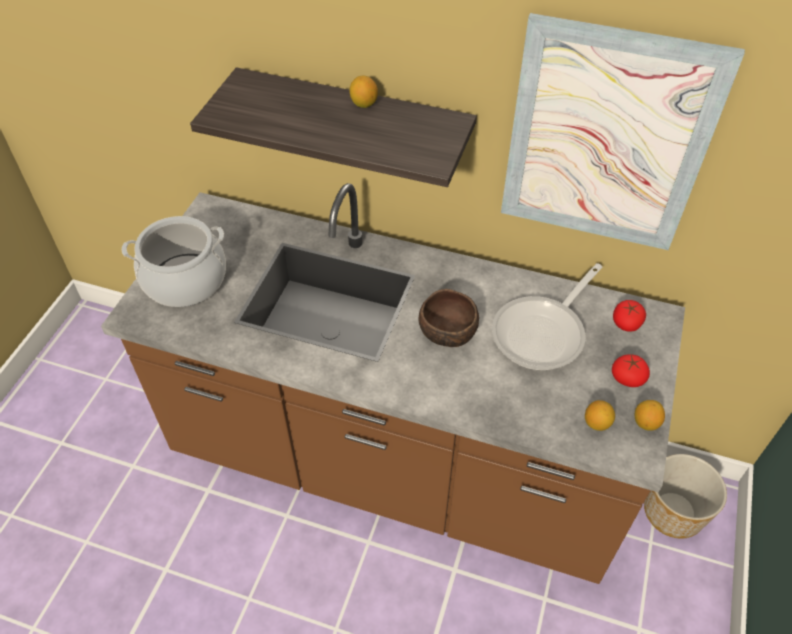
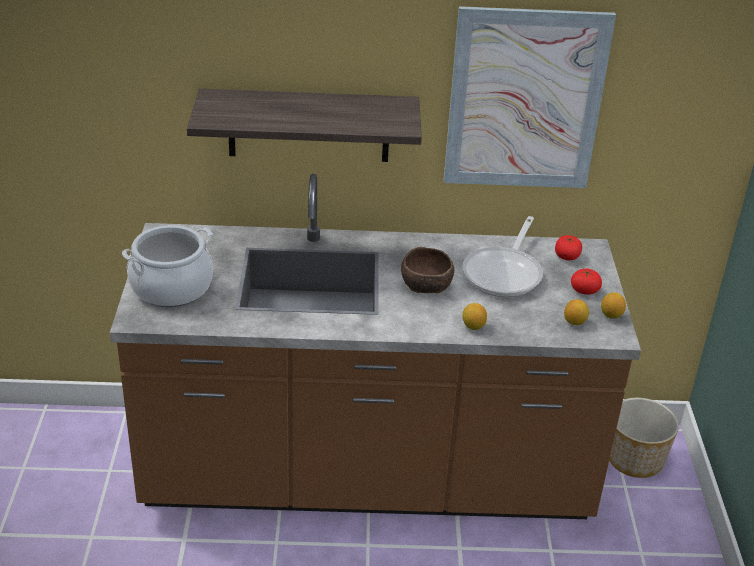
camera: 20 degrees left, 15 degrees down
(363, 104) = (325, 99): lemon -> lemon (473, 326)

